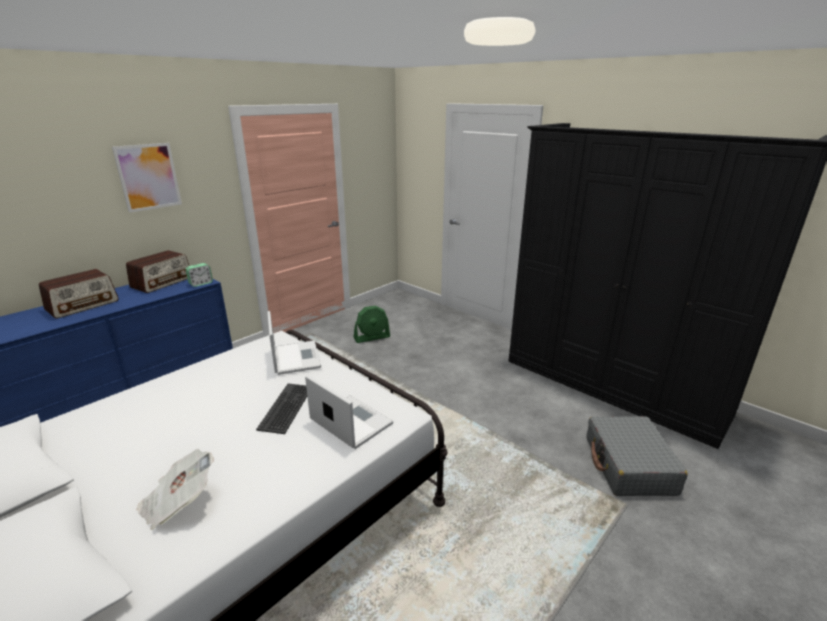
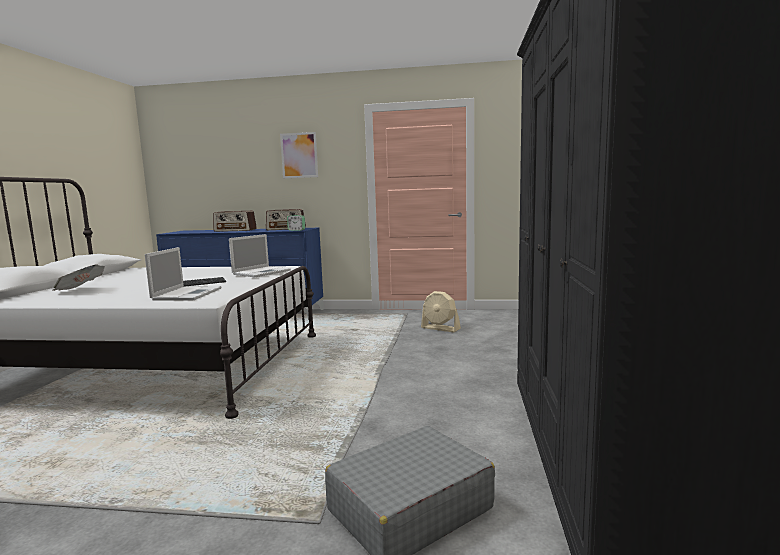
camera: 55 degrees right, 15 degrees down
(372, 337) = (440, 328): green fan -> beige fan

